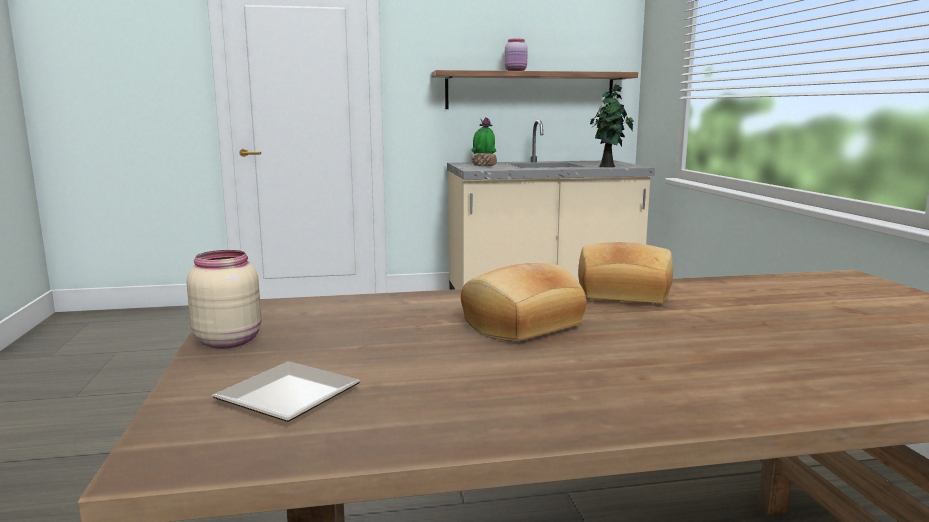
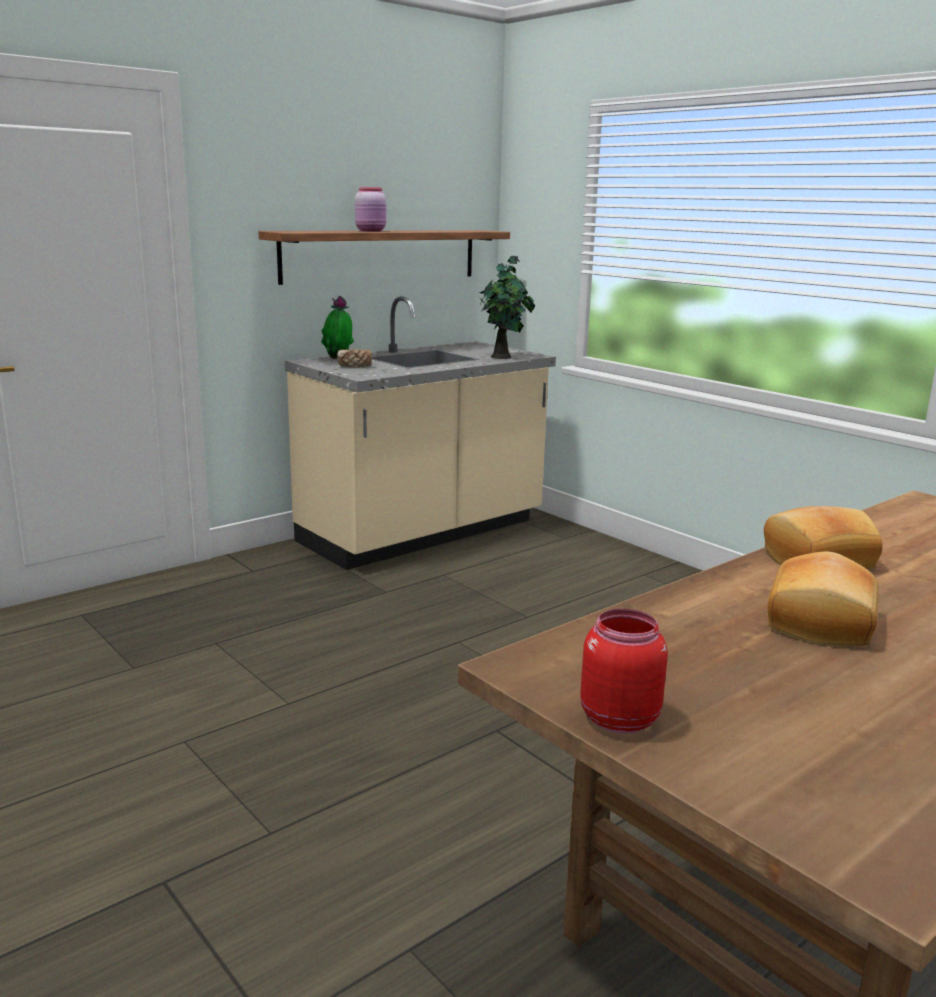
camera: 30 degrees left, 5 degrees up
(228, 340) = (617, 718): beige jar -> red jar
(283, 397) = (825, 773): plate -> none

